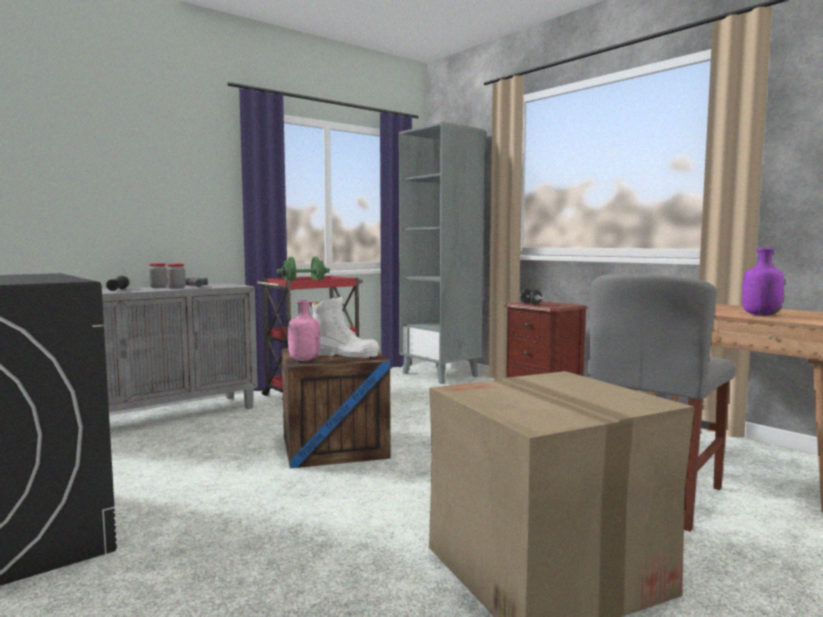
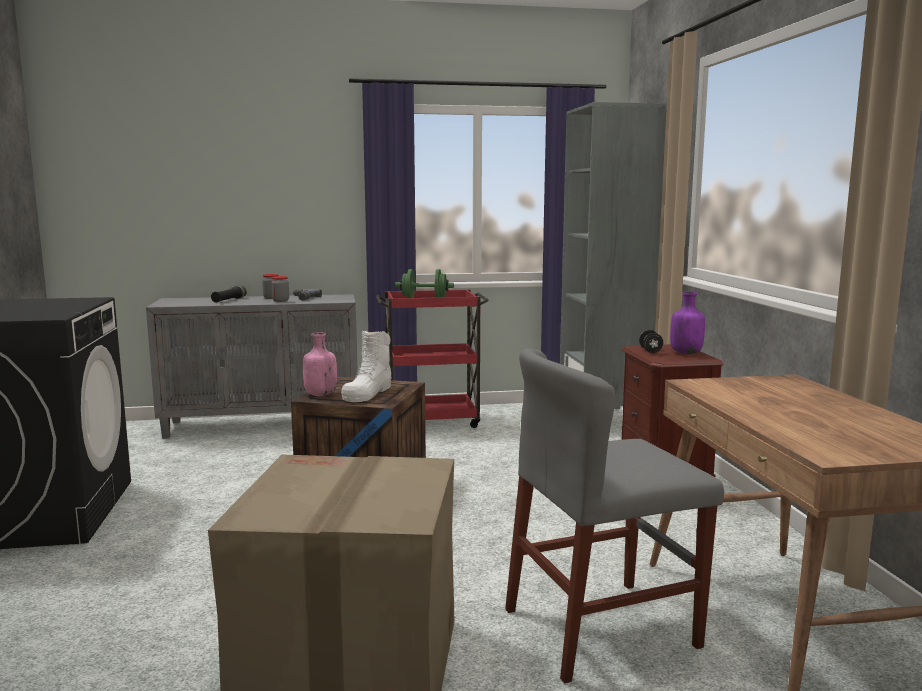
camera: 30 degrees right, 5 degrees up
(343, 355) = (368, 393): white boot -> white boot turned 60 degrees clockwise
(760, 315) = (794, 422): purple bottle -> purple bottle (686, 353)

